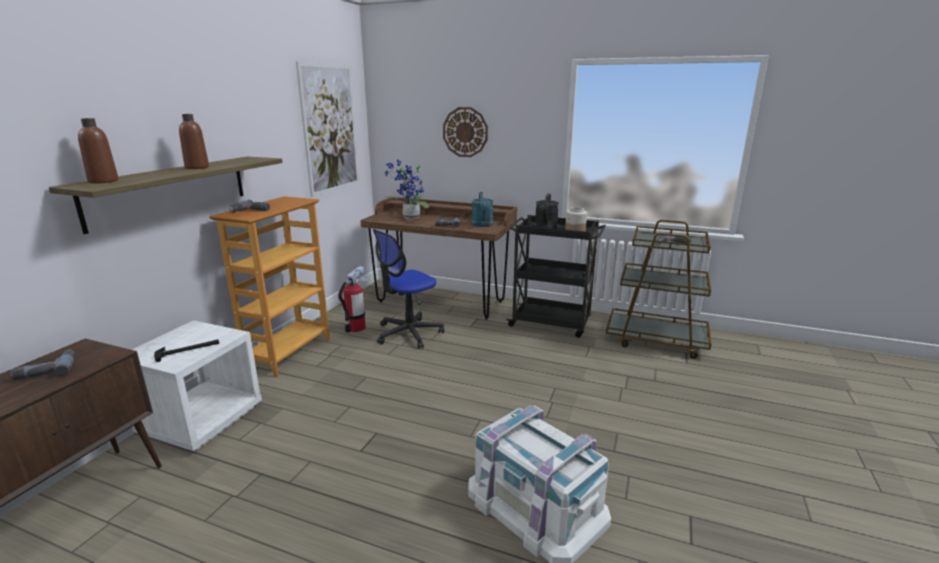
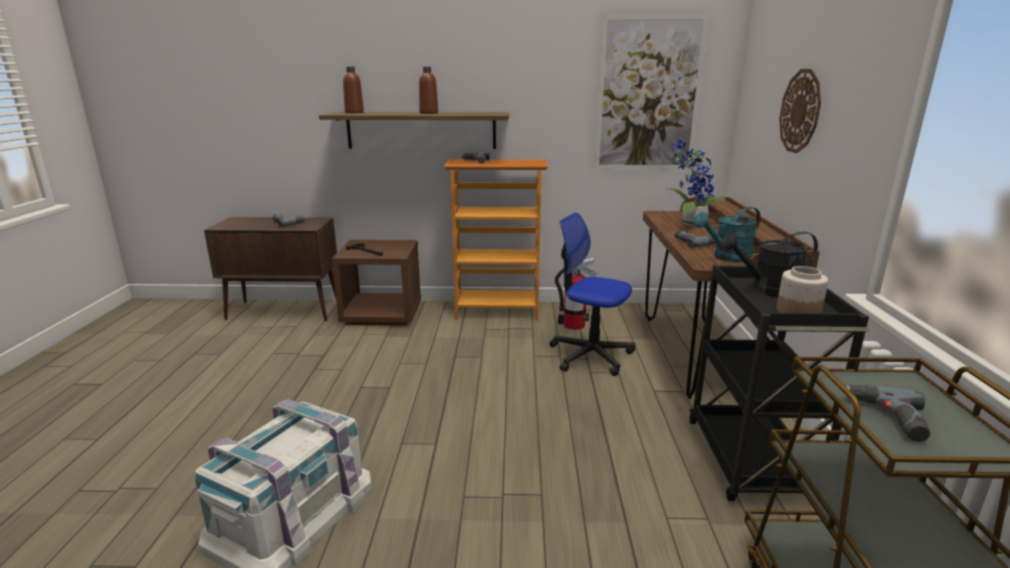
camera: 70 degrees right, 0 degrees up
(202, 420) = (382, 314): white nightstand -> brown nightstand

